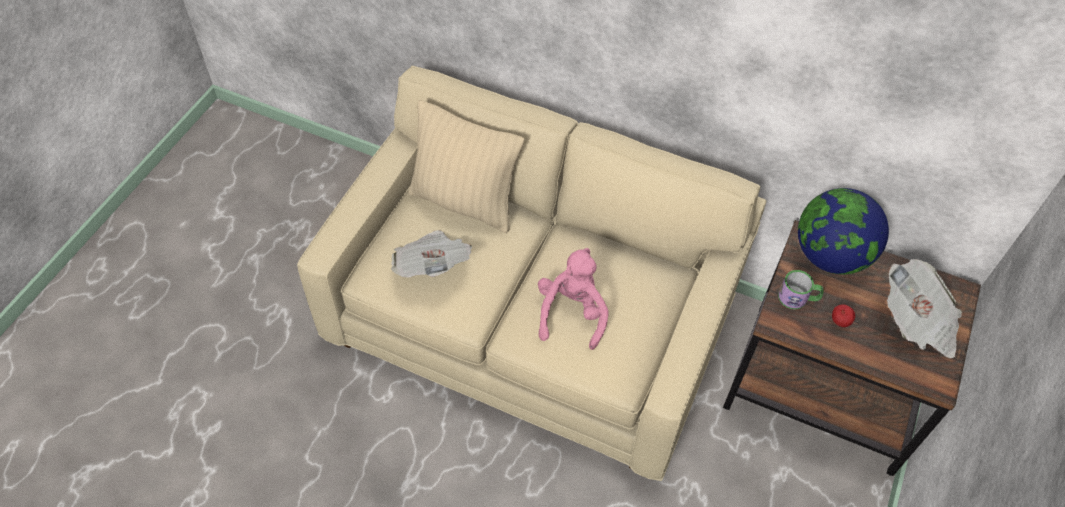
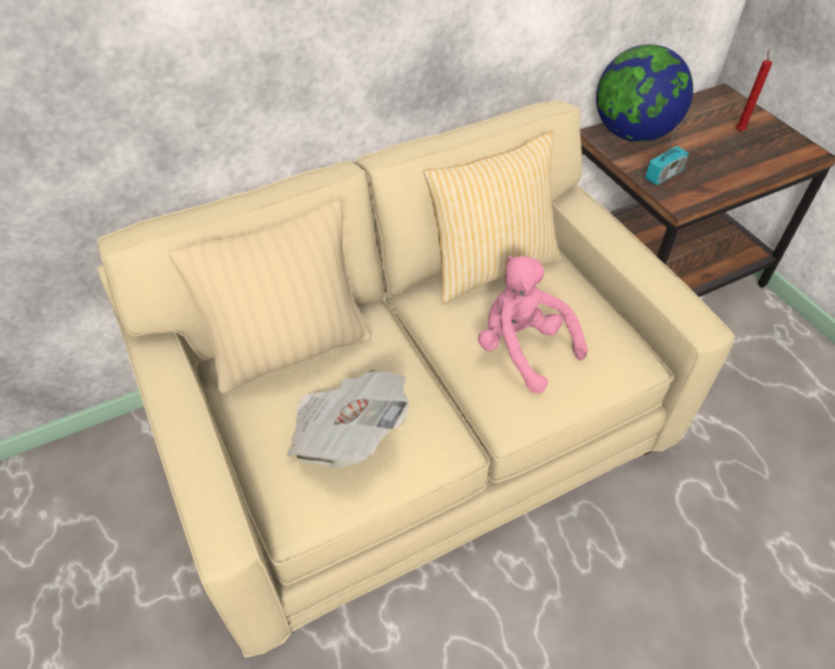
camera: 50 degrees left, 5 degrees down
(626, 256) = (490, 266): none -> pillow
(798, 298) = (663, 175): mug -> radio
(839, 322) = (708, 168): apple -> none
(917, 322) = (739, 130): newspaper -> red candle

